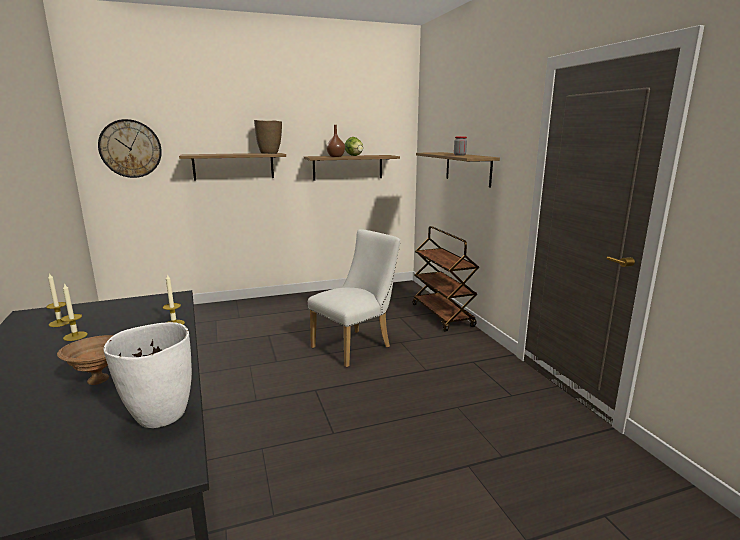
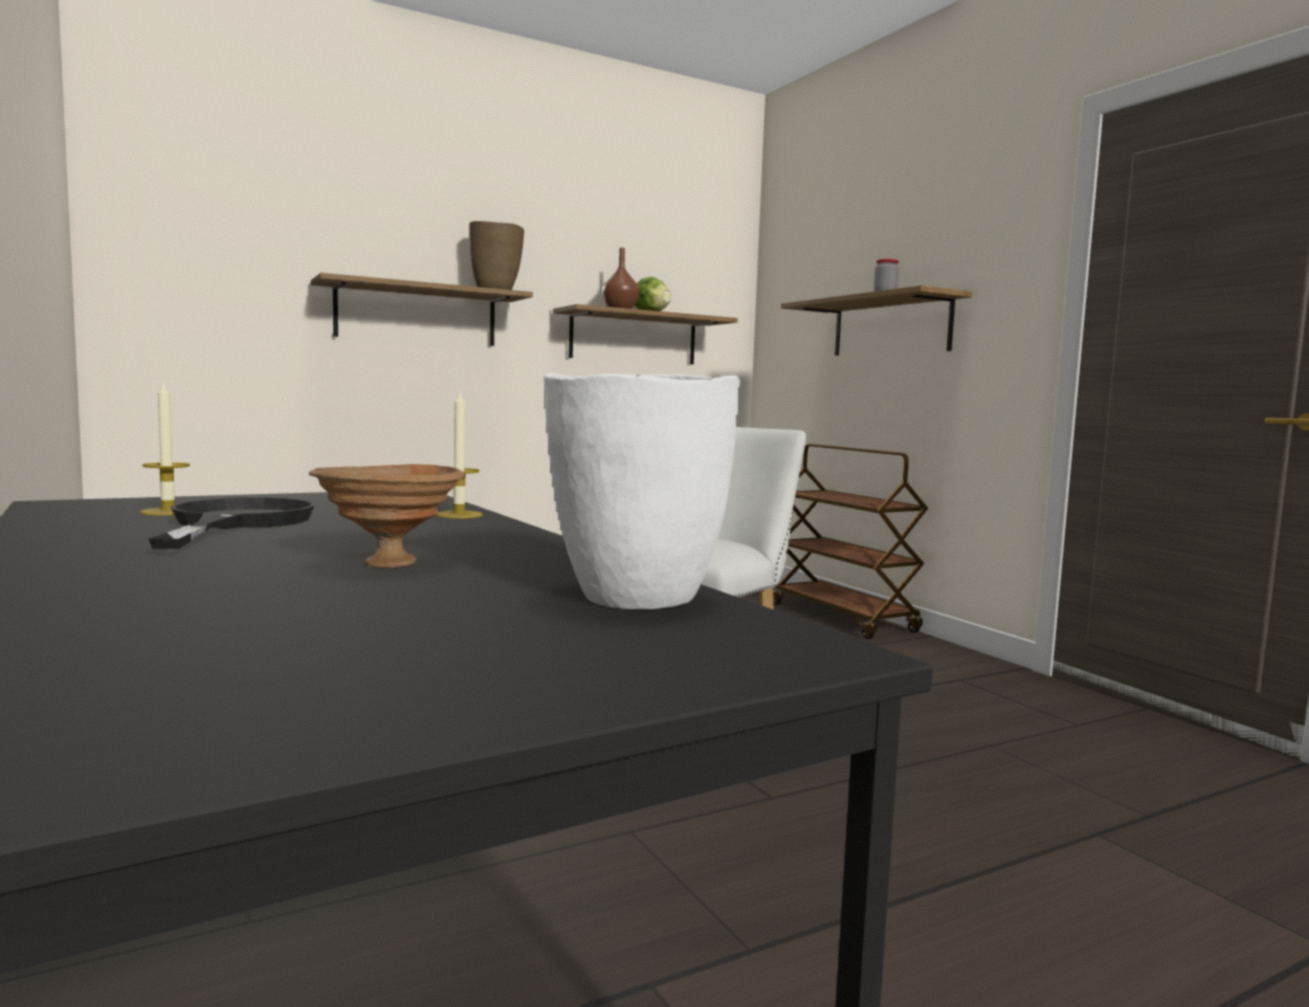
camera: 10 degrees left, 10 degrees down
(75, 336) = (235, 523): candle -> black frying pan
(130, 148) = (206, 257): wall clock -> none

